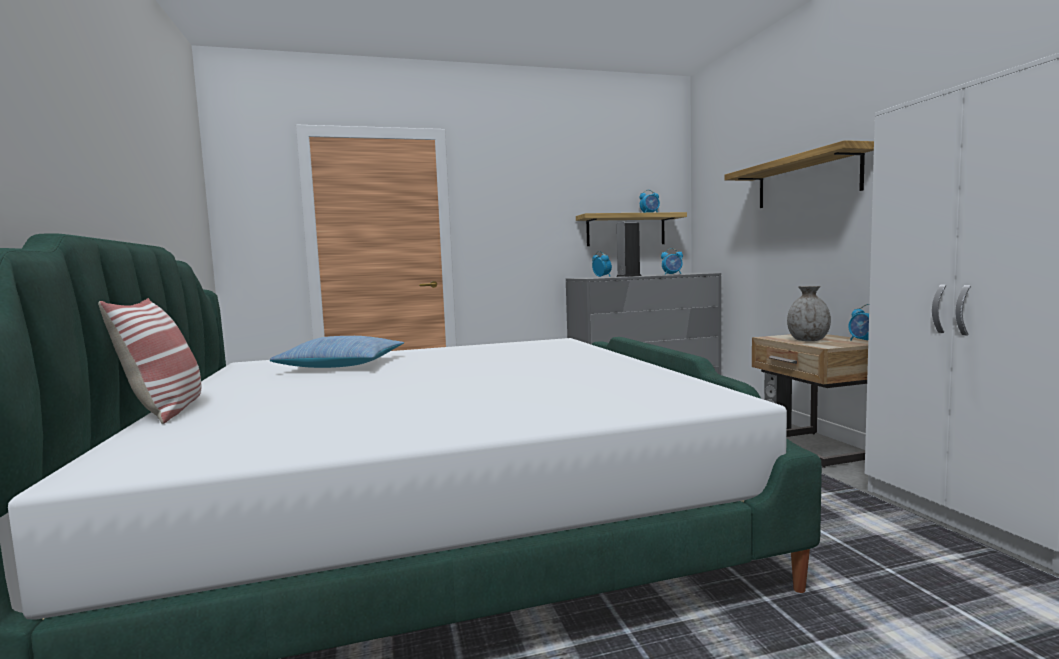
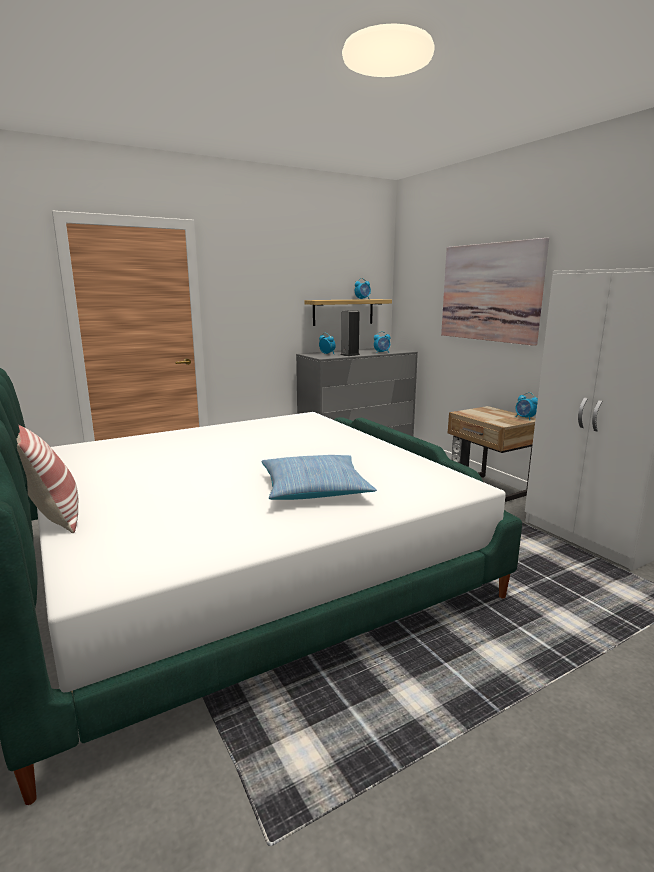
camera: 15 degrees left, 10 degrees up
(343, 365) = (149, 452): pillow -> pillow (314, 489)
(806, 180) = (490, 292): shelf -> picture
(808, 340) = (488, 417): grey vase -> none

